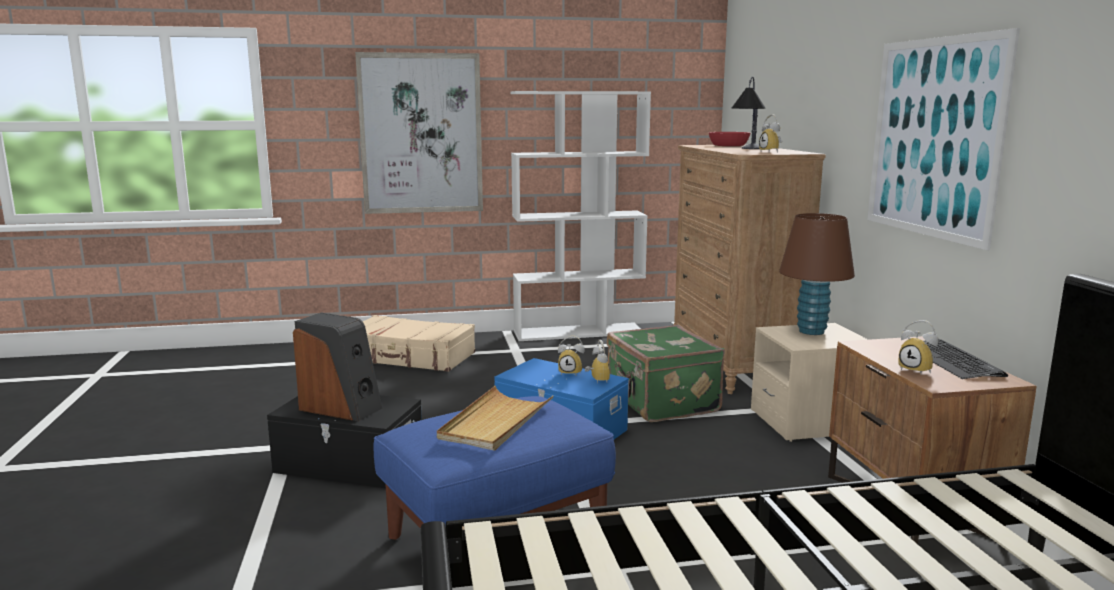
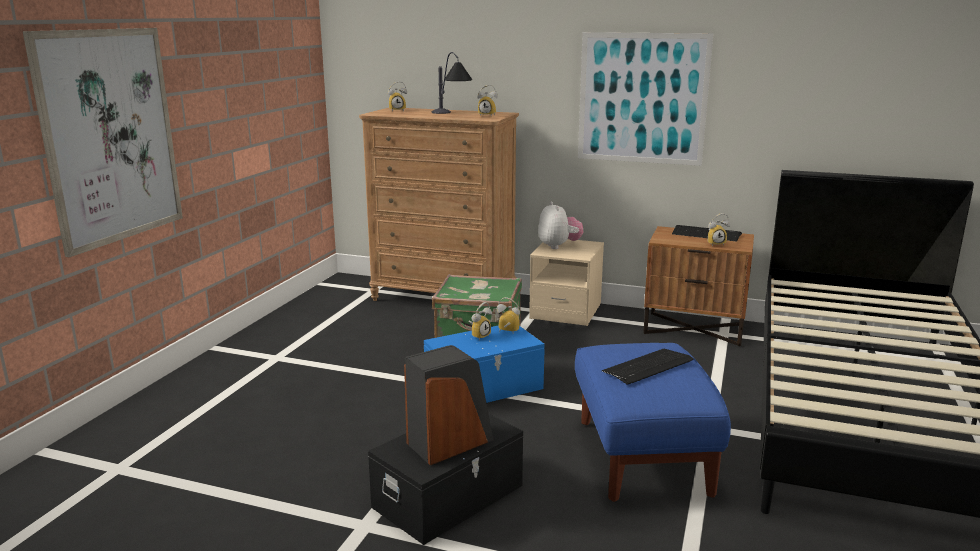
camera: 60 degrees left, 5 degrees up
(410, 357) = (204, 410): beige suitcase -> none
(496, 422) = (648, 367): beige tray -> keyboard
(579, 332) = (278, 321): white bookcase -> none
(729, 145) = (397, 110): red bowl -> alarm clock
(811, 331) = (559, 246): brown table lamp -> plush toy

